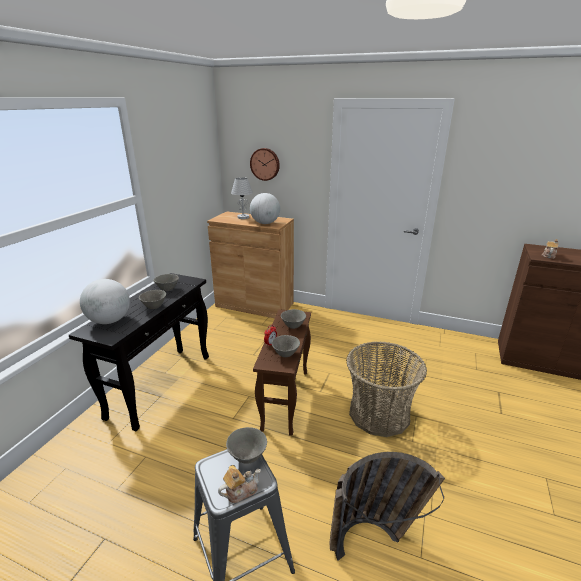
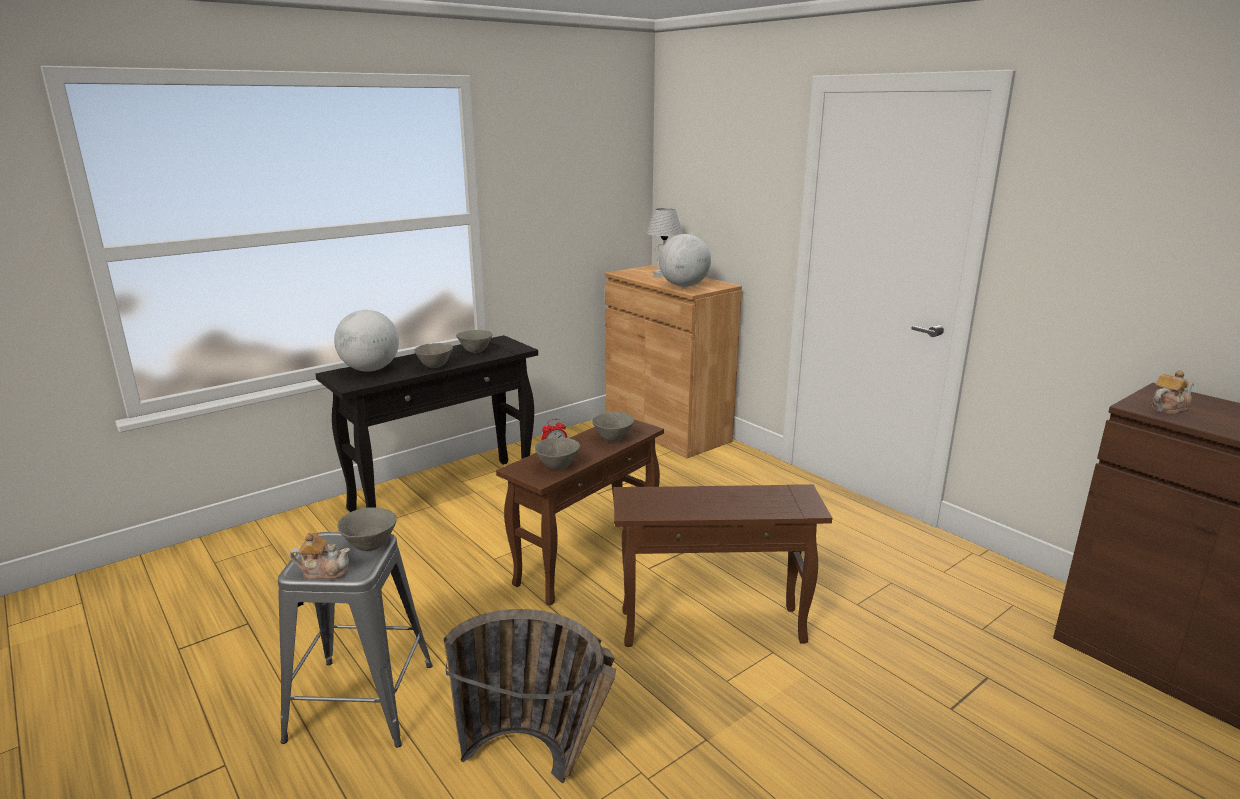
camera: 30 degrees right, 5 degrees down
(265, 164) = (710, 188): wall clock -> none
(379, 413) = (712, 626): basket -> brown side table

